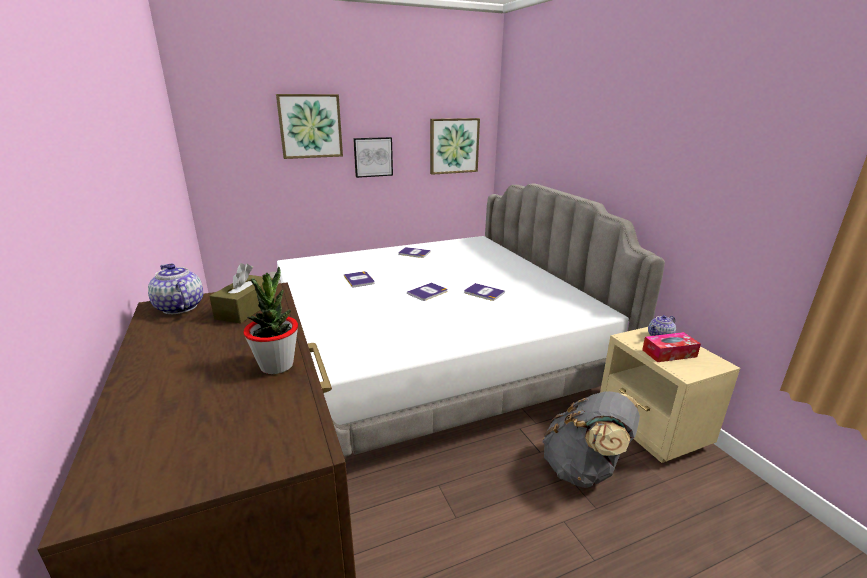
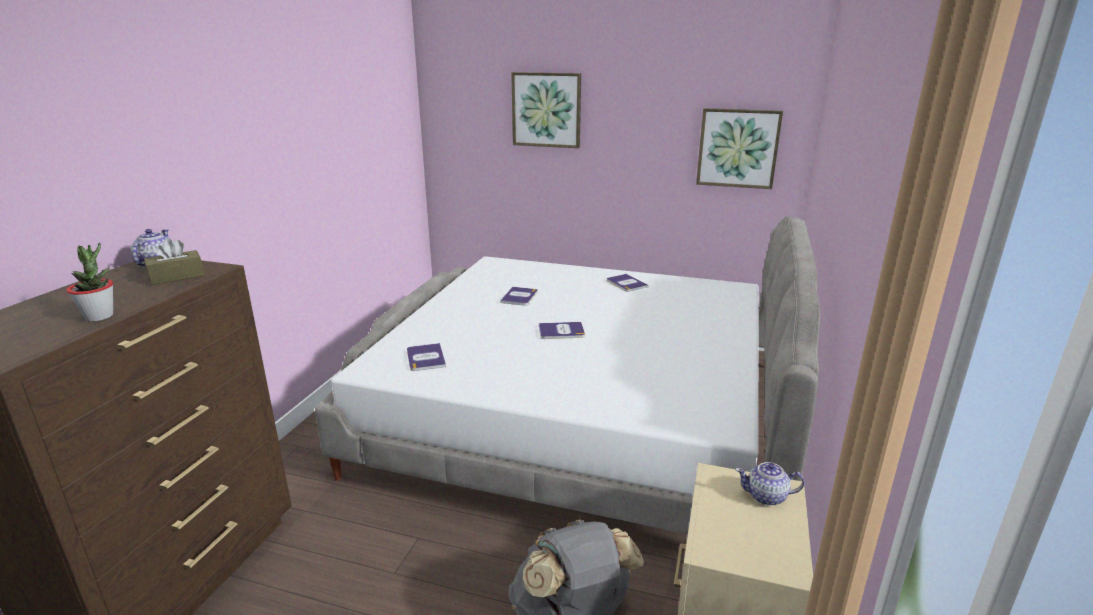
camera: 40 degrees right, 0 degrees up
(373, 157) = (618, 152): picture -> none
(484, 292) = (621, 352): book -> book (425, 358)
(669, 353) = (736, 520): tissue box -> none

